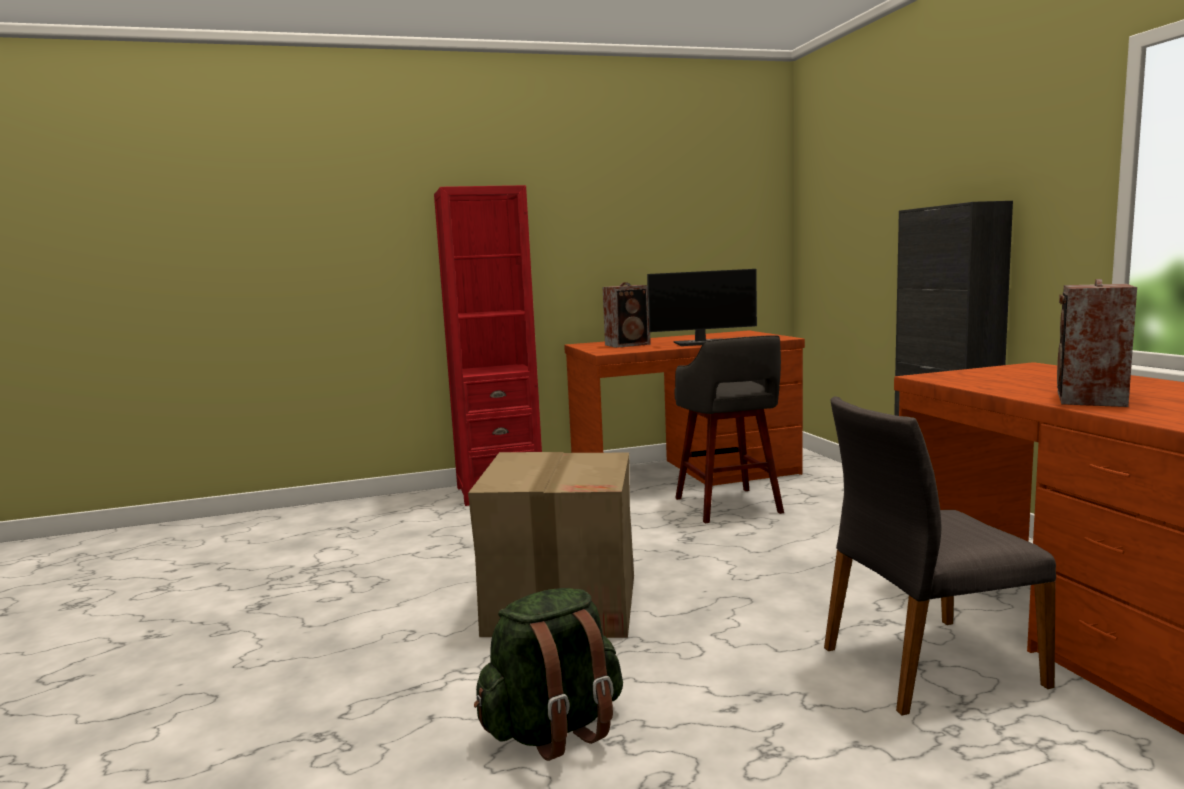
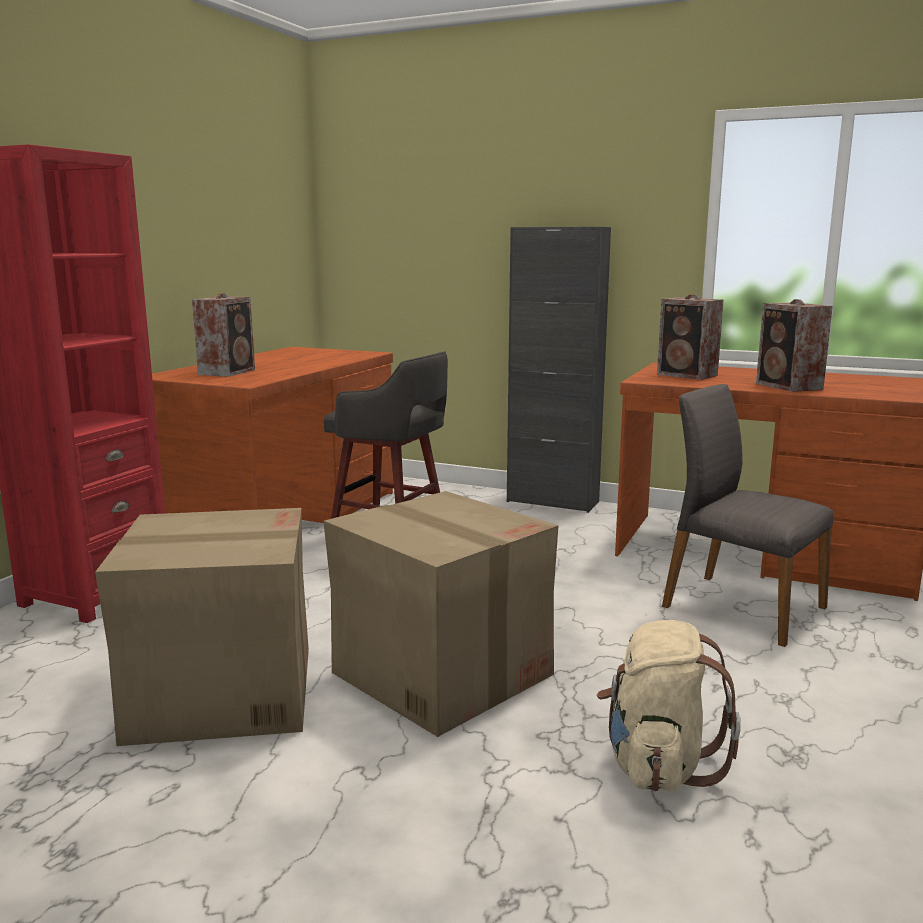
camera: 50 degrees left, 5 degrees up
(442, 563) = (220, 692): none -> cardboard box
(554, 728) = (658, 765): green backpack -> beige backpack
(702, 343) = (311, 364): monitor -> none
(927, 665) = (740, 607): grey chair -> grey chair turned 105 degrees clockwise
(1009, 376) = (688, 375): none -> speaker

